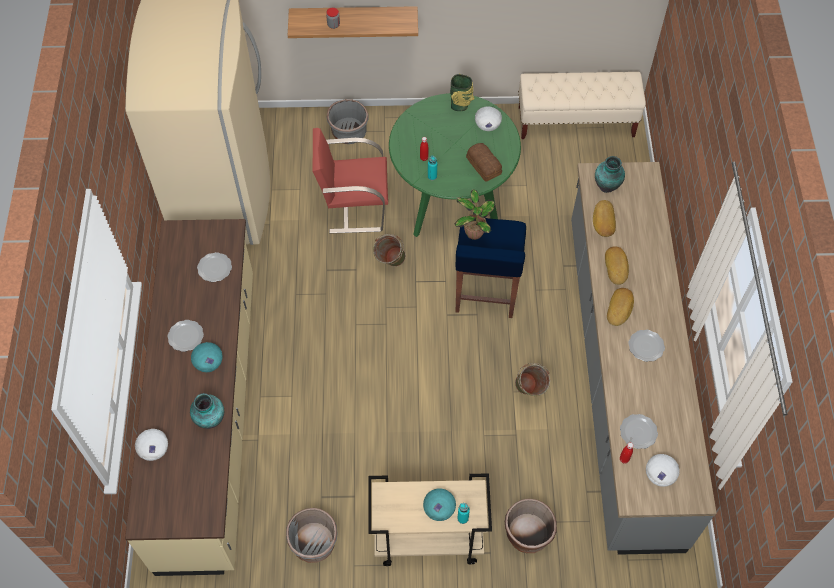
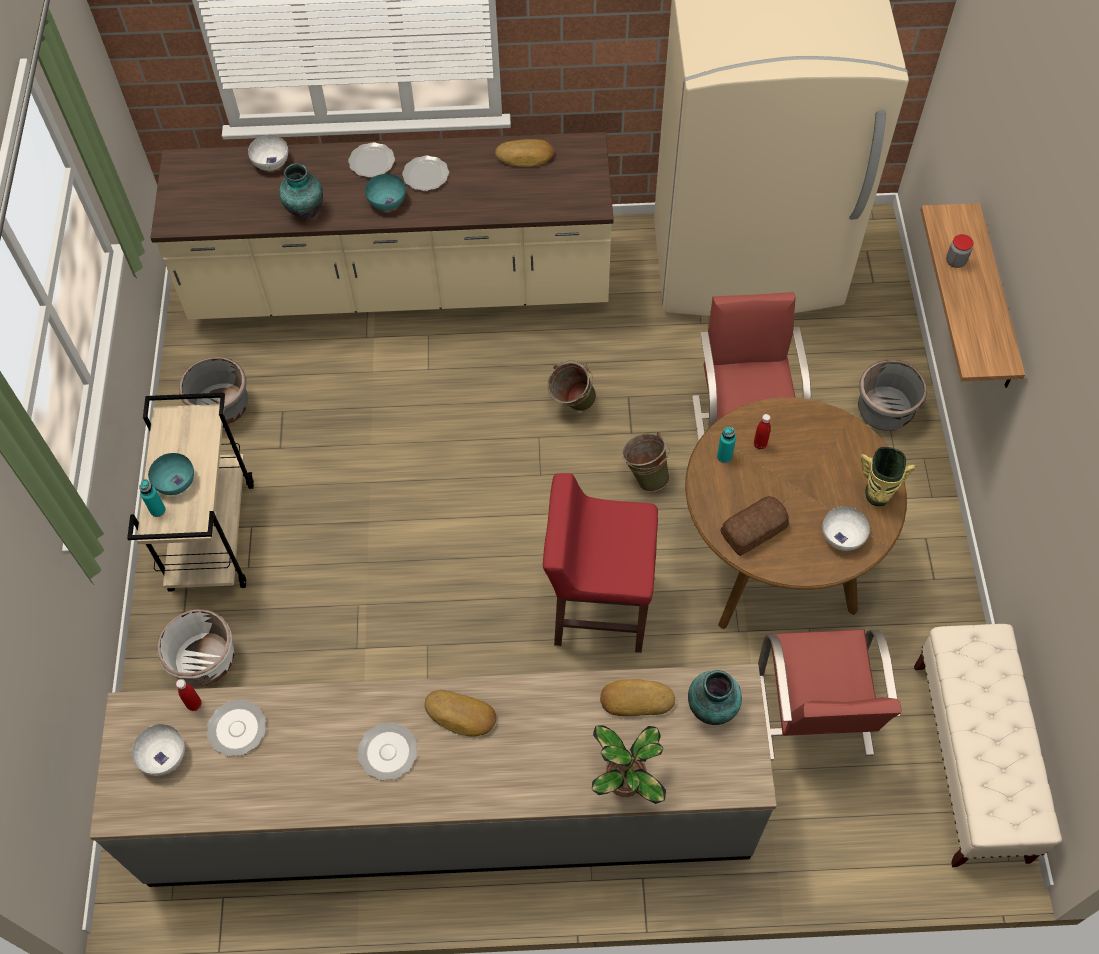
camera: 90 degrees right, 0 degrees up
(214, 268) = (529, 193): plate -> plate (371, 161)
(452, 198) = (775, 558): green dining table -> brown dining table
(473, 232) = (625, 519): potted plant -> potted plant (626, 782)
(485, 293) = (598, 608): blue stool -> red stool
(527, 534) = (204, 660): brown planter -> white planter
(529, 392) = (426, 668): green bucket -> green bucket (571, 405)
(553, 189) = (813, 716): none -> red chair
(617, 267) = (542, 715): bread -> bread (525, 157)

